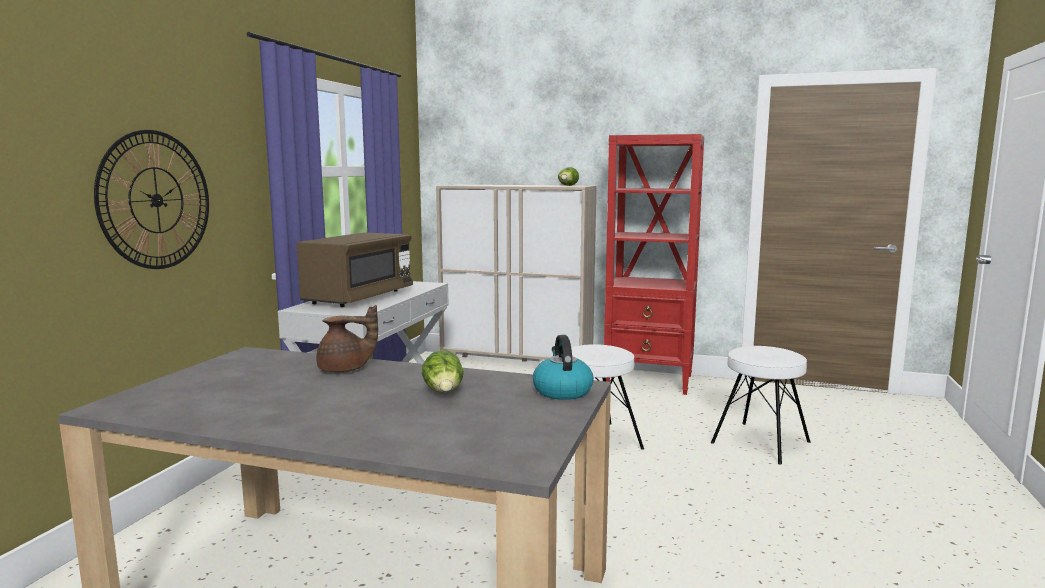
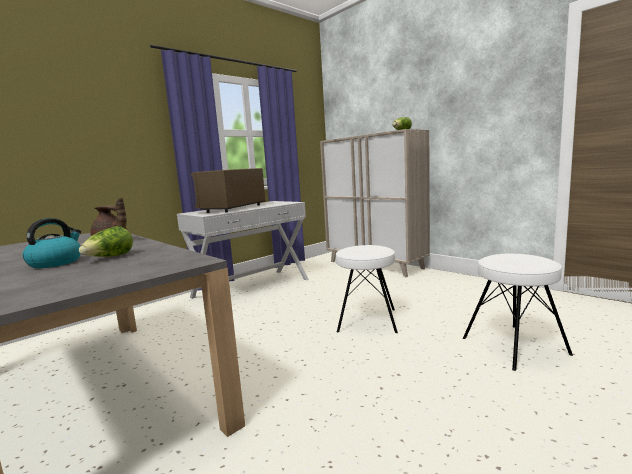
camera: 30 degrees right, 0 degrees up
(156, 200) = (88, 145): wall clock -> none
(359, 298) = (233, 208): brown microwave -> brown microwave turned 150 degrees clockwise
(562, 391) = (173, 263): kettle -> kettle (56, 263)
(650, 381) = (464, 283): red bookcase -> none

